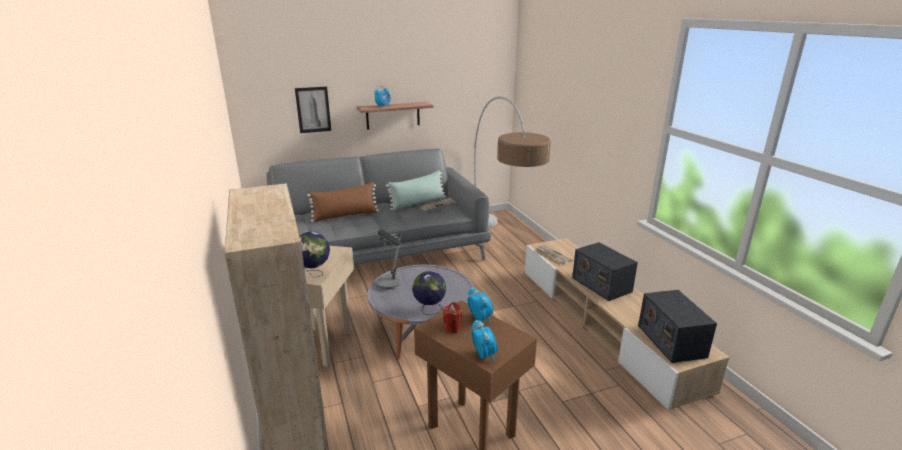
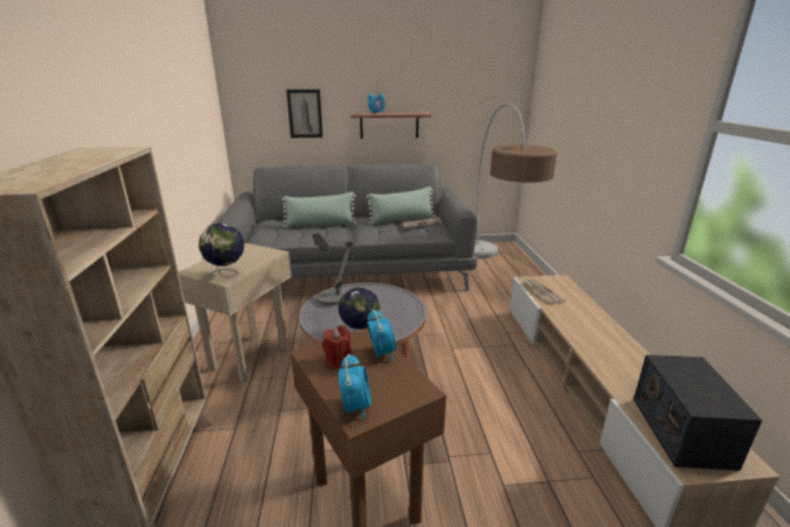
camera: 15 degrees right, 0 degrees up
(345, 216) = (320, 225): brown pillow -> green pillow
(601, 284) = (594, 335): radio -> none

